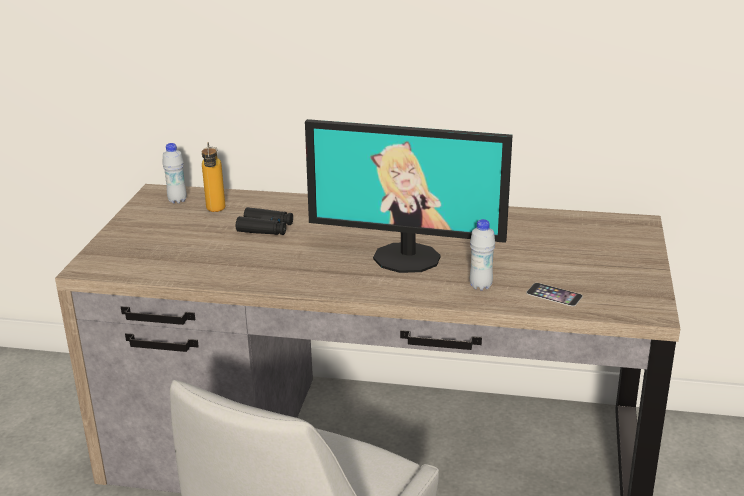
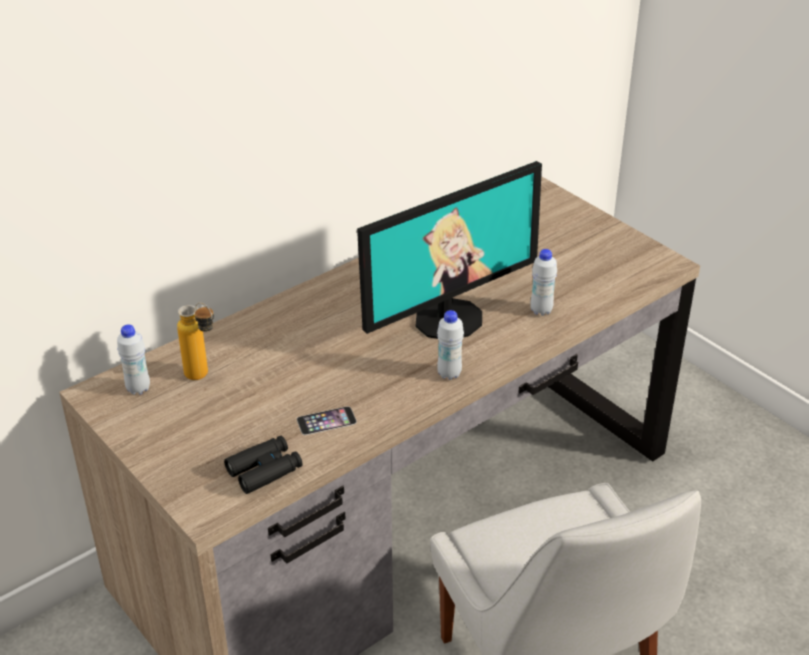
camera: 50 degrees left, 10 degrees up
(265, 228) = (284, 364): black binoculars -> black binoculars (264, 470)
(343, 284) = (449, 374): none -> white bottle
(554, 294) = (595, 286): phone -> phone (326, 421)

